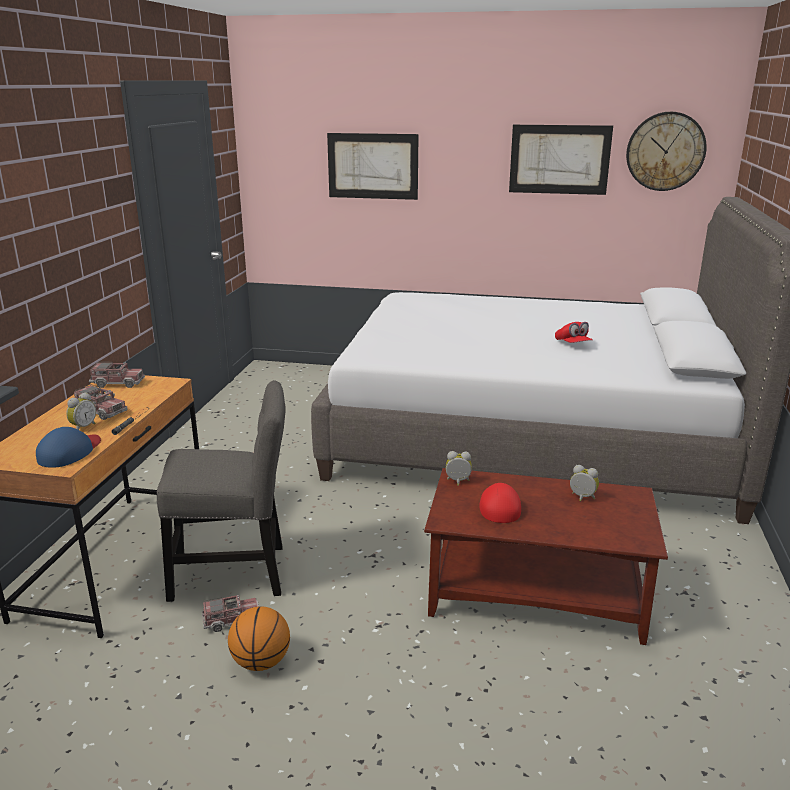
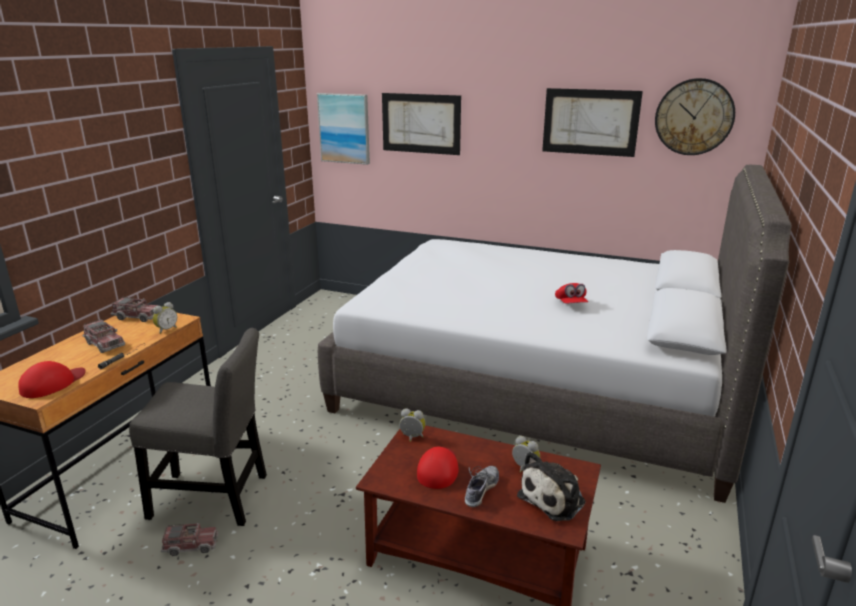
camera: 10 degrees right, 0 degrees up
(69, 452) = (52, 383): blue cap -> red cap
(83, 427) = (79, 359): alarm clock -> alarm clock (166, 330)
(260, 662) = (197, 593): basketball -> none
(282, 174) = (344, 128): none -> picture
(550, 520) = (481, 490): none -> shoe
(623, 519) = (554, 498): none -> plush toy

